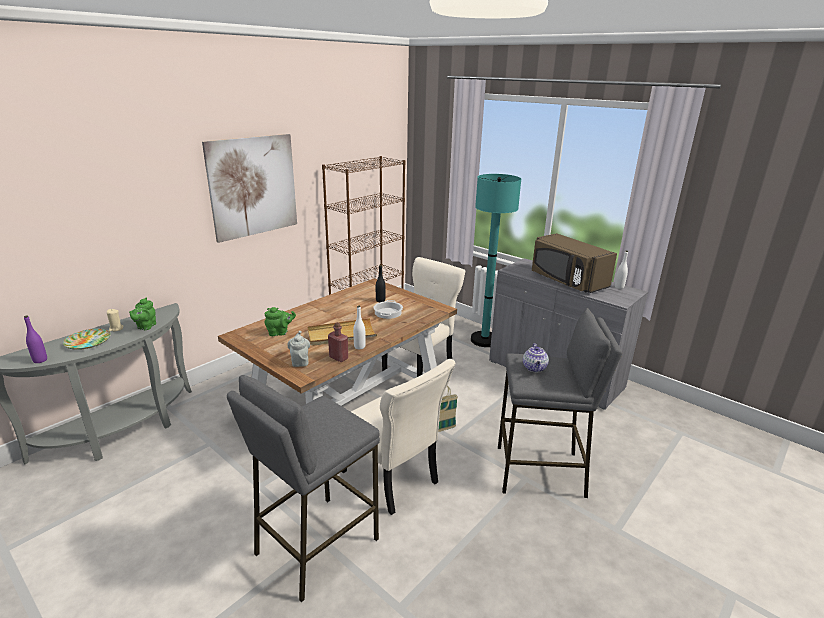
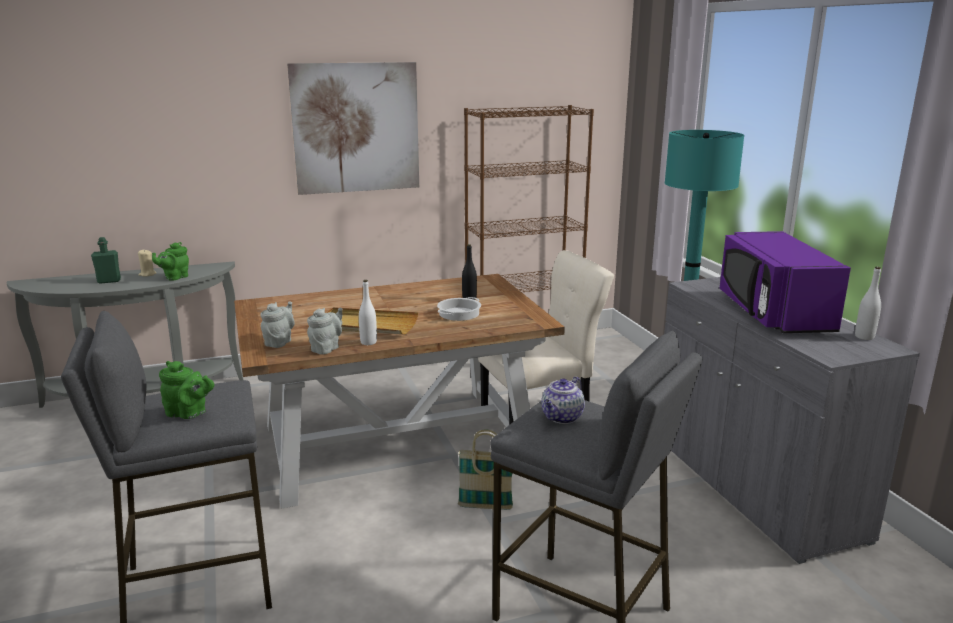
camera: 30 degrees right, 5 degrees down
(40, 360) = (51, 288): purple bottle -> none
(88, 342) = (109, 281): plate -> green bottle
(280, 333) = (300, 310): green teapot -> green teapot (189, 413)
(338, 358) = (327, 348): red bottle -> grey teapot
(391, 479) = (359, 545): beige chair -> none
(567, 281) = (772, 313): brown microwave -> purple microwave

